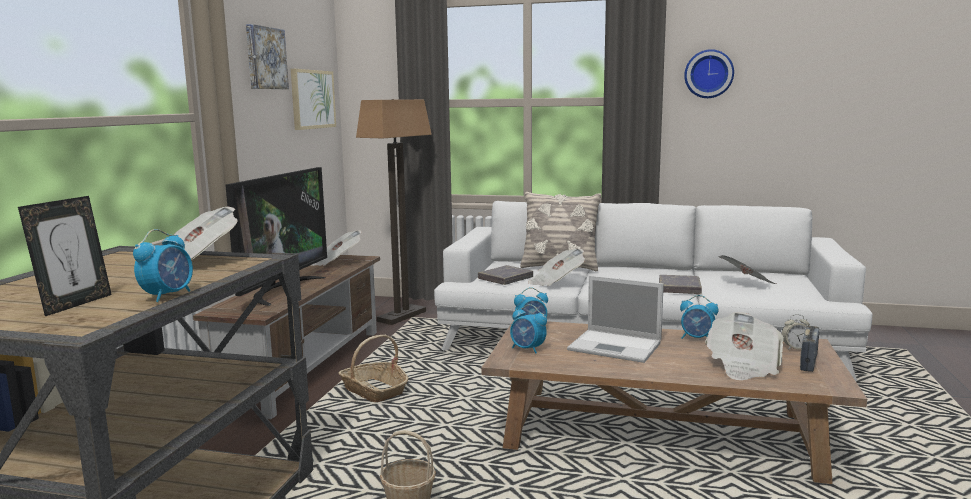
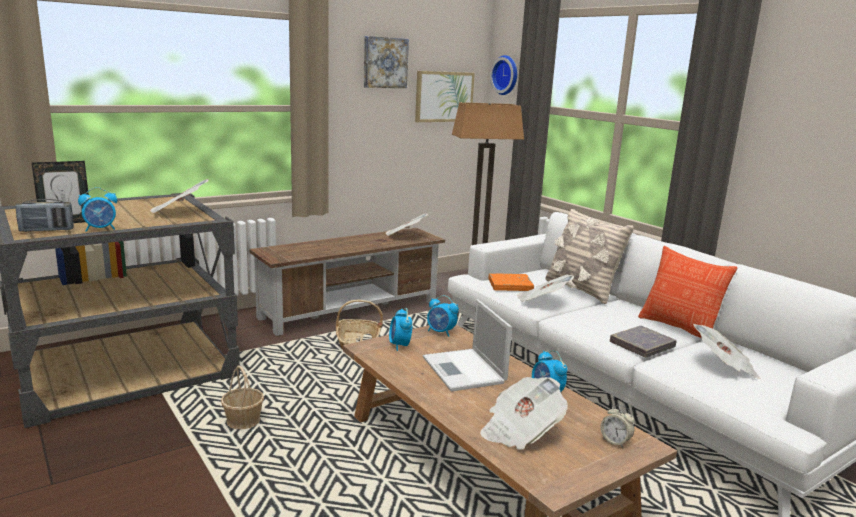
camera: 40 degrees right, 5 degrees up
(281, 290) = (326, 246): television -> none
(505, 278) = (510, 285): grey book -> orange book
(671, 272) = (679, 328): none -> orange pillow
(708, 74) = (807, 109): wall clock -> wall clock (506, 75)
(808, 363) = (587, 458): radio -> radio (46, 230)

